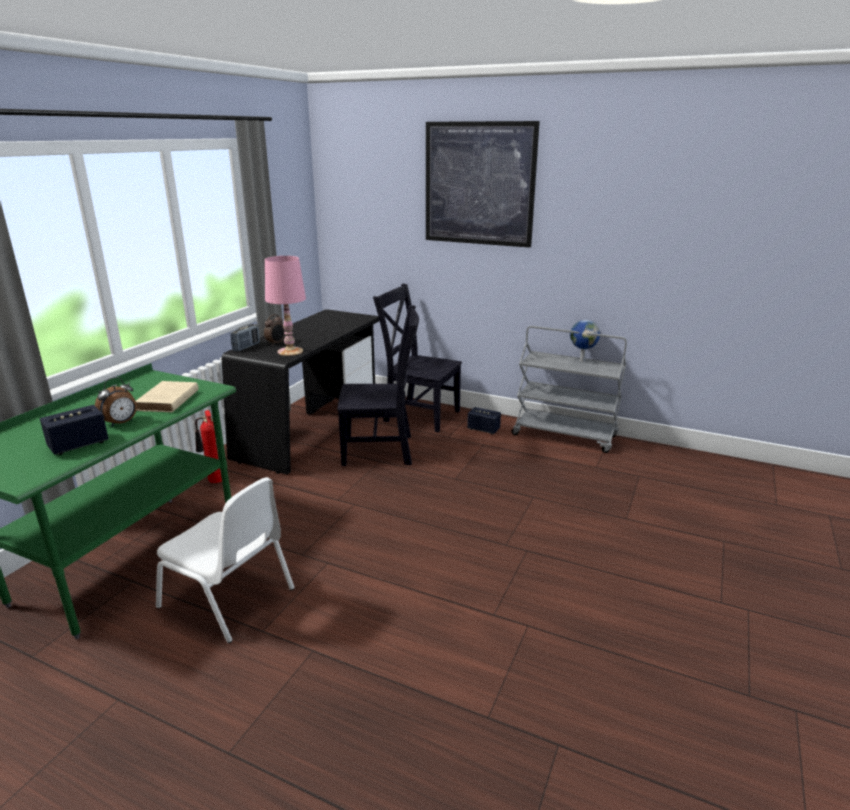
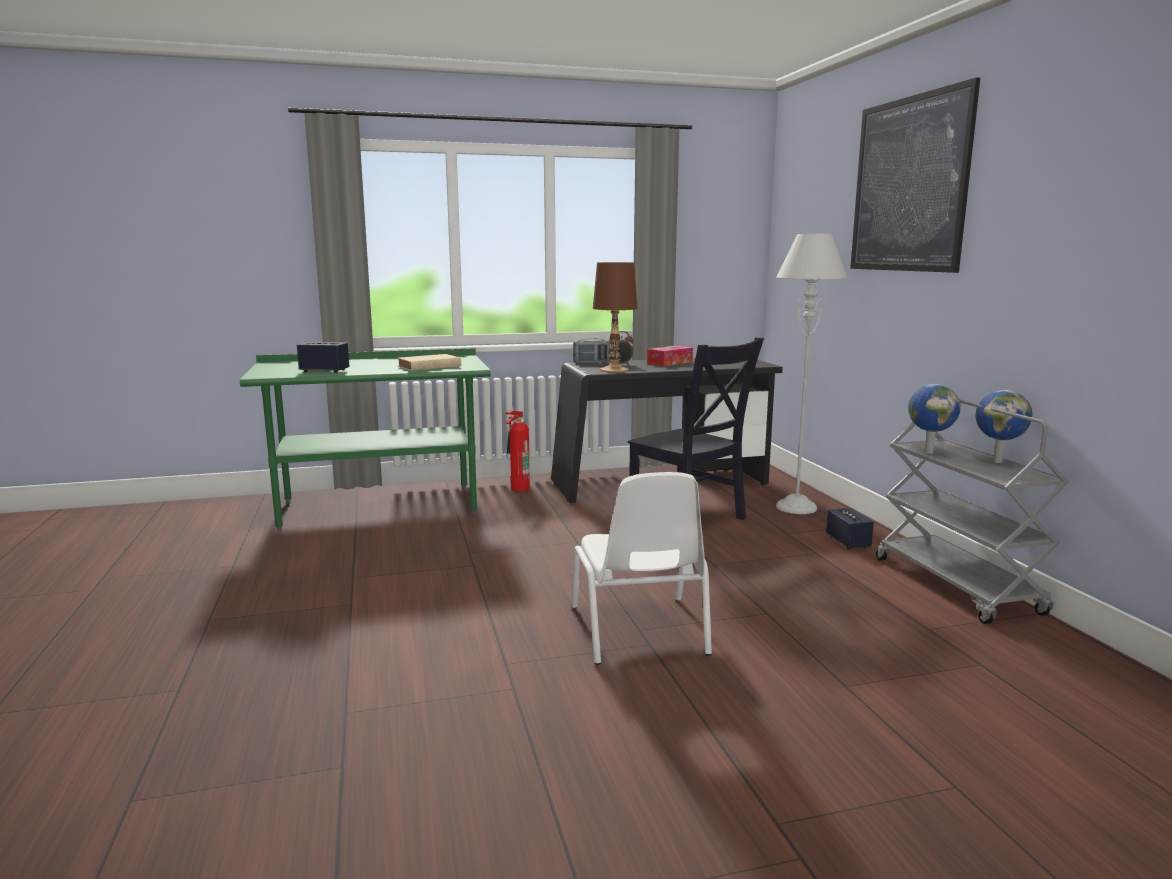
camera: 50 degrees right, 10 degrees down
(121, 423) = (372, 369): alarm clock -> none
(229, 598) = (376, 552): white chair -> white chair (639, 631)
(290, 351) = (614, 370): pink table lamp -> brown table lamp
(302, 331) = (669, 362): none -> tissue box
(419, 415) = (796, 507): black chair -> grey floor lamp
(547, 364) = (928, 452): none -> globe

